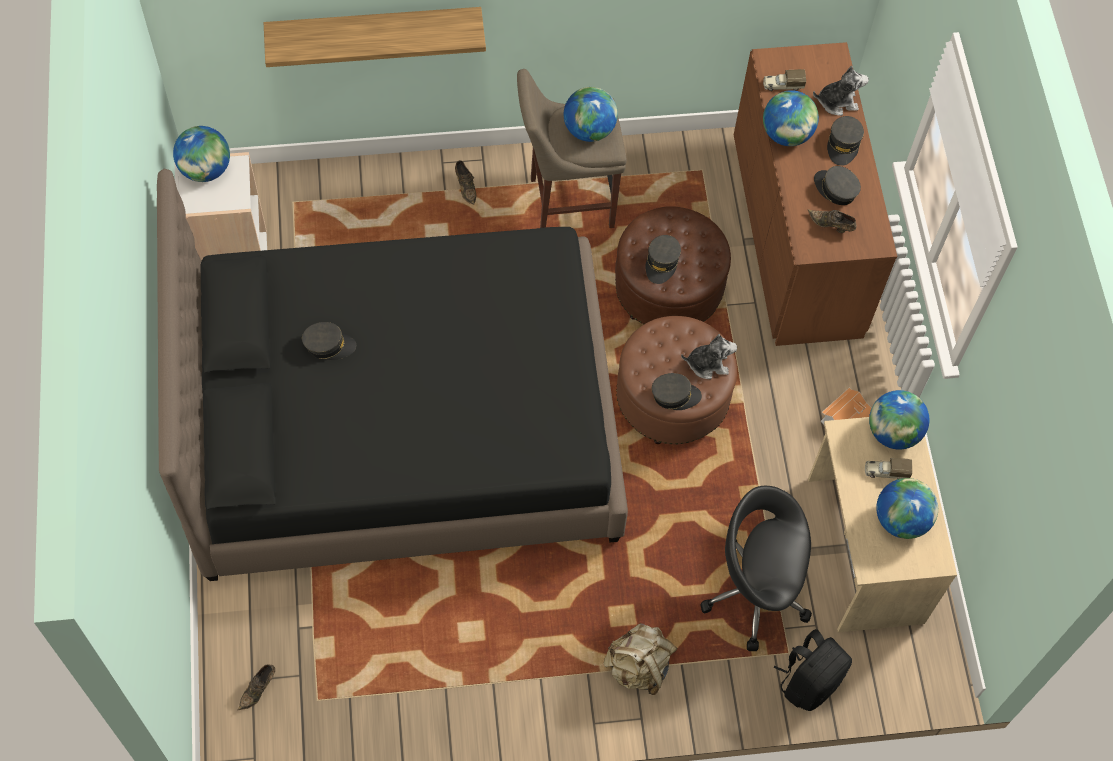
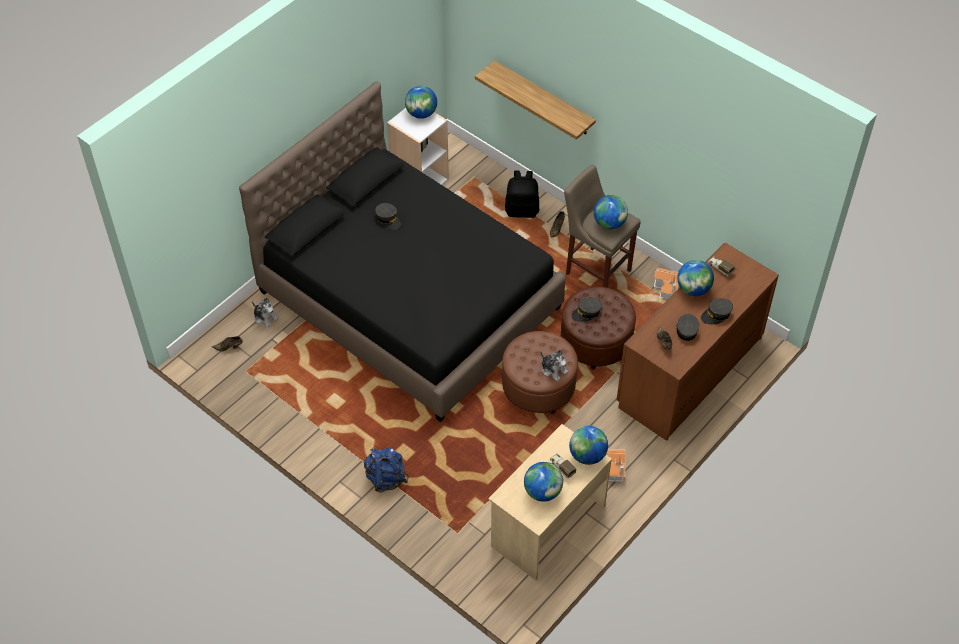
camera: 50 degrees right, 10 degrees down
(639, 667) = (386, 478): beige backpack -> blue backpack
(664, 158) = (667, 288): none -> toy house
(675, 395) = (521, 369): grey cap -> none
(754, 592) = (474, 496): black office chair -> none
(809, 681) = (451, 552): black backpack -> black backpack (522, 210)
(837, 102) = (738, 295): plush toy -> plush toy (265, 317)

